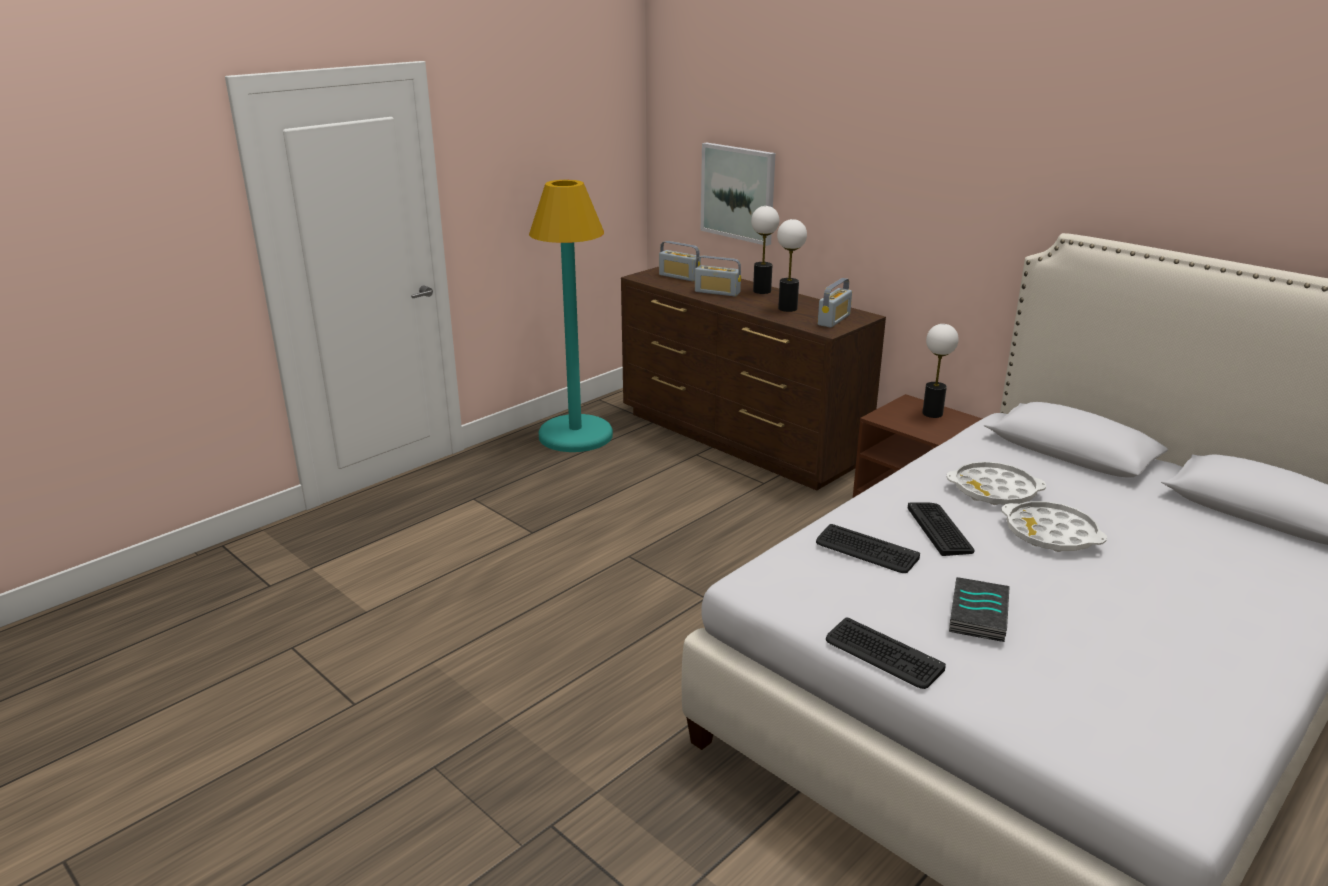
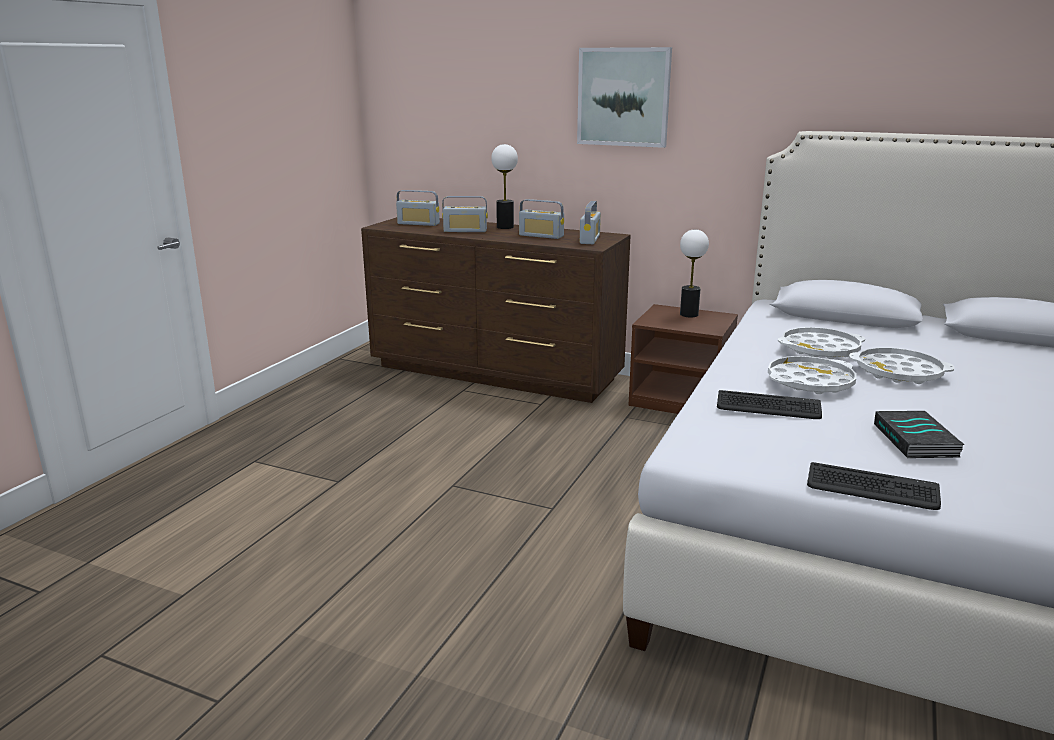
camera: 20 degrees left, 5 degrees down
(576, 435) = (334, 390): turquoise floor lamp -> none
(738, 193) = (466, 140): picture -> picture (623, 97)
(788, 308) = (541, 236): table lamp -> radio
(940, 529) = (810, 382): keyboard -> white tray

